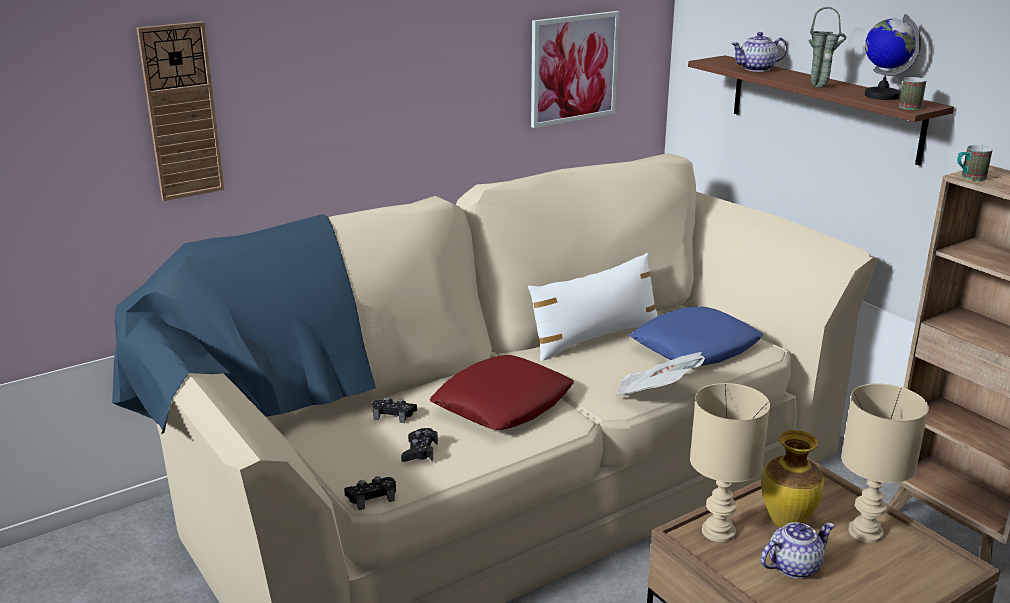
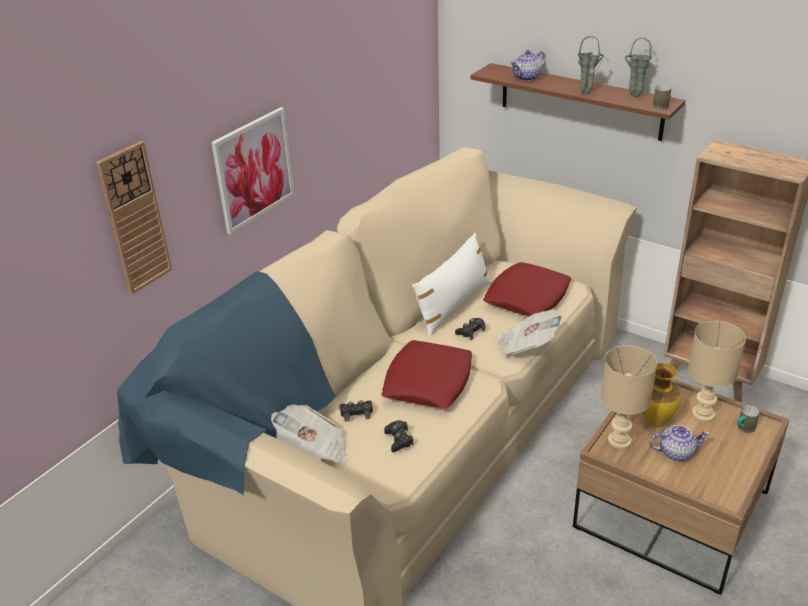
camera: 20 degrees left, 10 degrees up
(312, 436) = (313, 450): none -> newspaper
(371, 497) = (393, 488): black game controller -> black game controller (470, 331)
(573, 68) = (382, 93): picture -> picture (253, 169)
(695, 347) = (527, 297): blue pillow -> red pillow
(794, 566) = (676, 452): teapot -> teapot turned 45 degrees clockwise
(882, 95) = (633, 96): globe -> green vase
(969, 177) = (714, 156): mug -> mug (743, 429)

